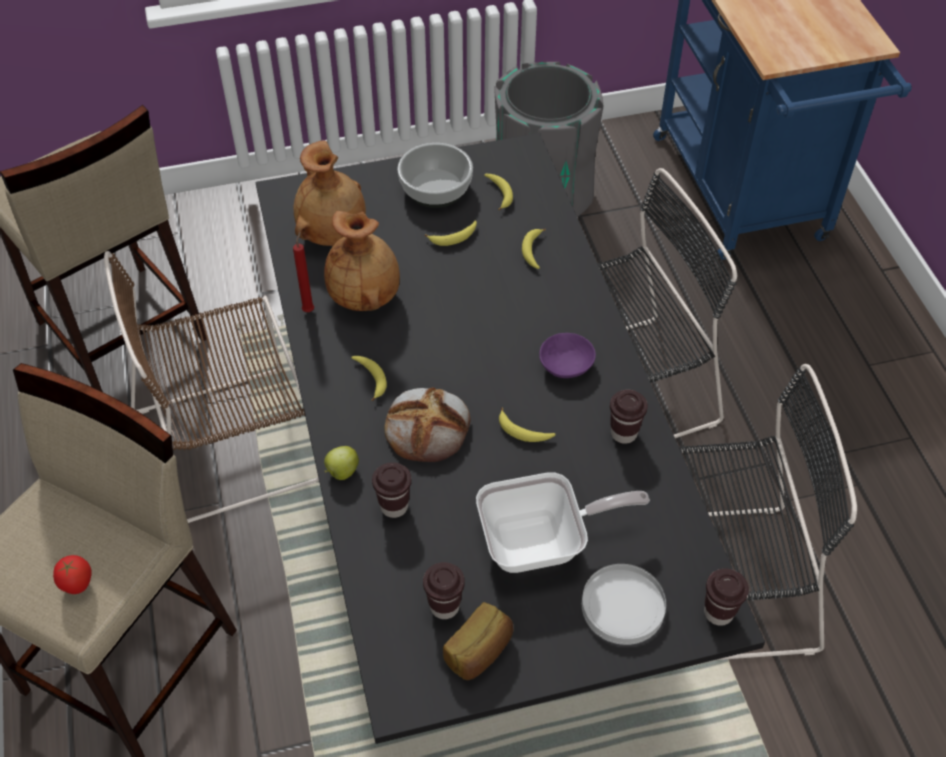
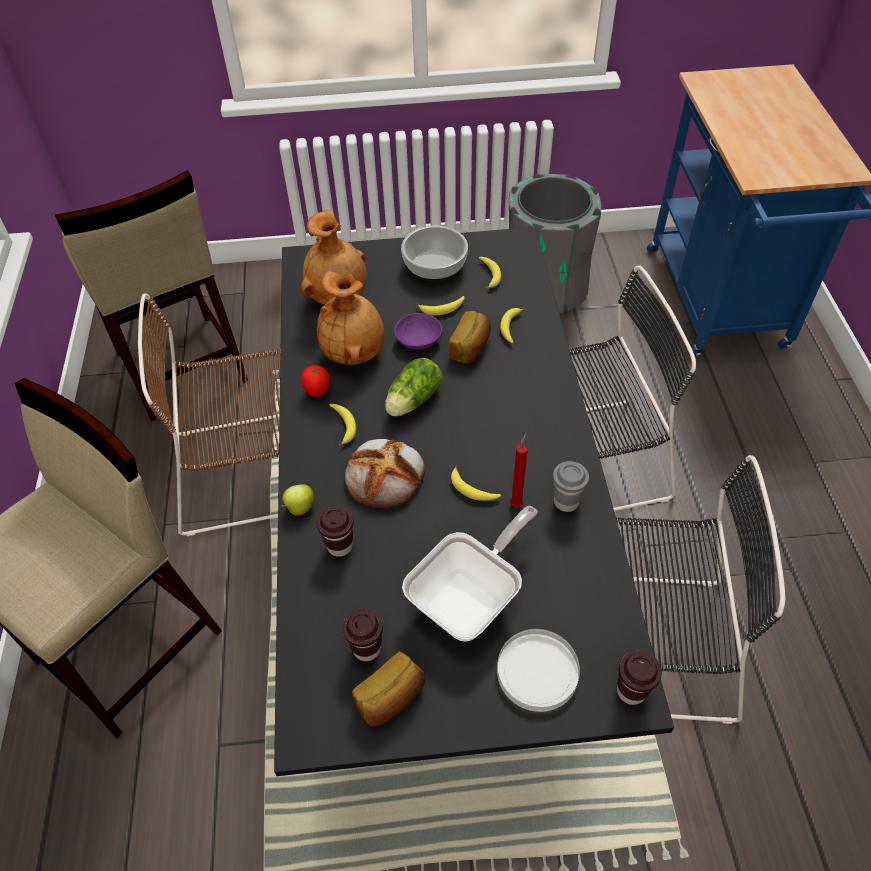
camera: 10 degrees right, 0 degrees up
(77, 585) = (50, 583): tomato -> tomato (317, 392)
(309, 309) = (303, 359): red candle -> red candle (517, 503)
(440, 344) = (412, 401): none -> lettuce
(493, 278) = (471, 347): none -> bread
(542, 542) = (471, 598): frying pan -> frying pan turned 45 degrees counterclockwise
(566, 366) = (522, 433): purple bowl -> purple bowl (418, 341)
(623, 433) = (566, 502): brown cup -> grey cup

